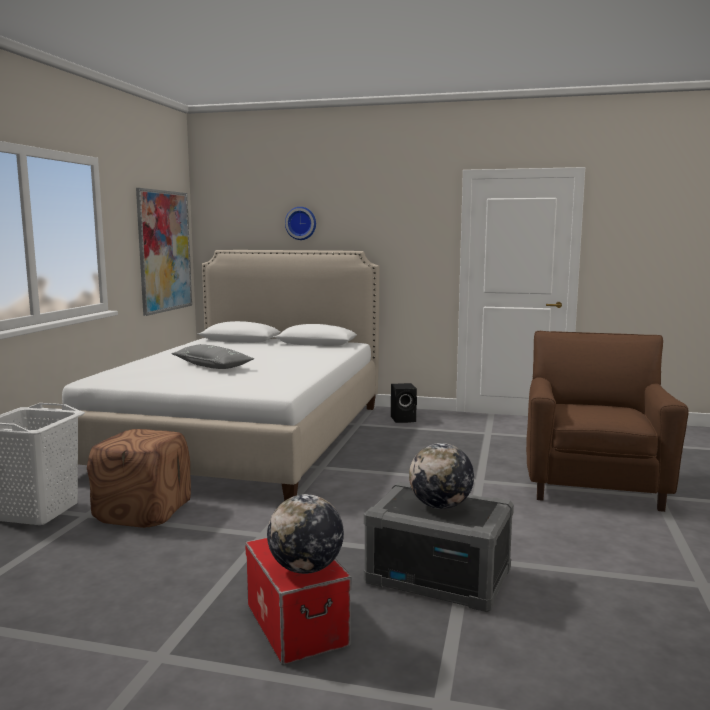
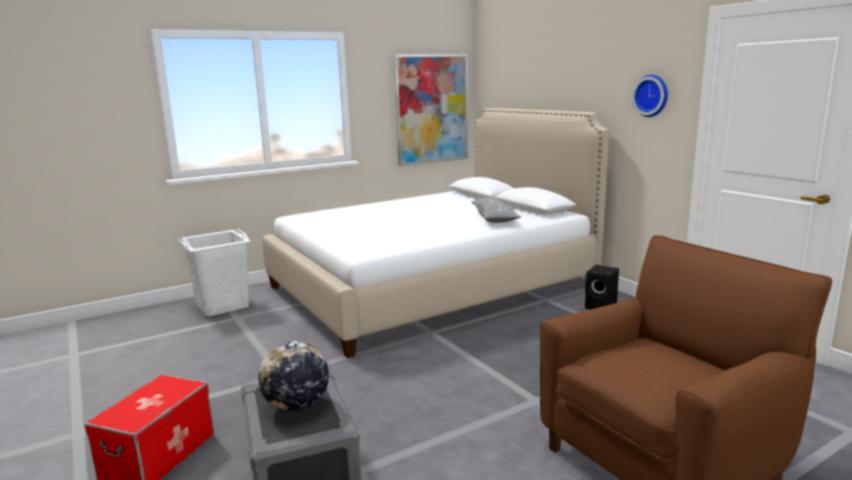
camera: 45 degrees right, 5 degrees up
(144, 512) = (263, 327): brown ottoman -> none
(212, 366) = (388, 218): grey pillow -> grey pillow (495, 218)
(301, 223) = (550, 81): wall clock -> wall clock (652, 95)
(306, 569) = (132, 413): globe -> none

